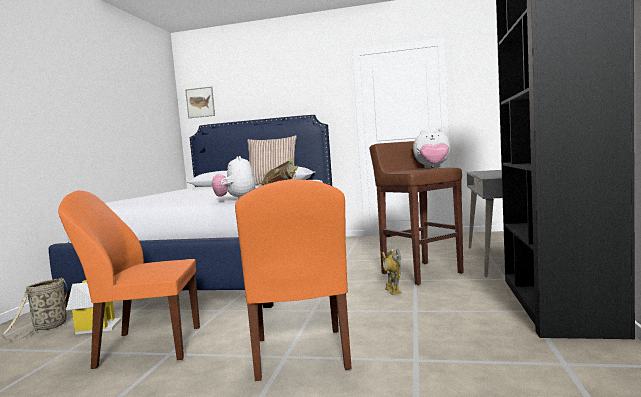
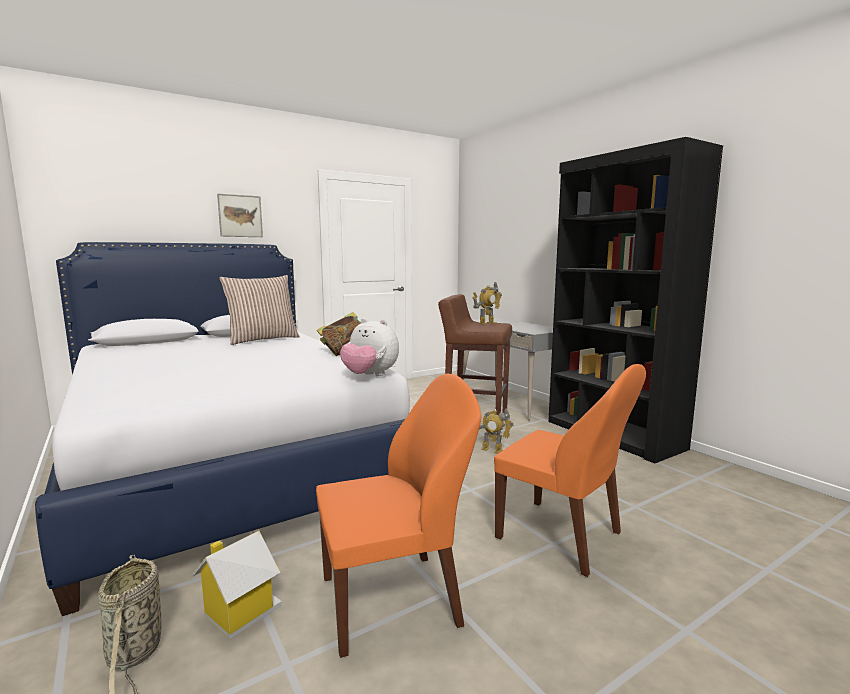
camera: 45 degrees left, 5 degrees up
(147, 346) = (394, 600): orange chair -> orange chair turned 150 degrees counterclockwise
(200, 102) = (71, 203): picture -> picture (240, 216)
(433, 168) = (487, 323): plush toy -> toy robot

